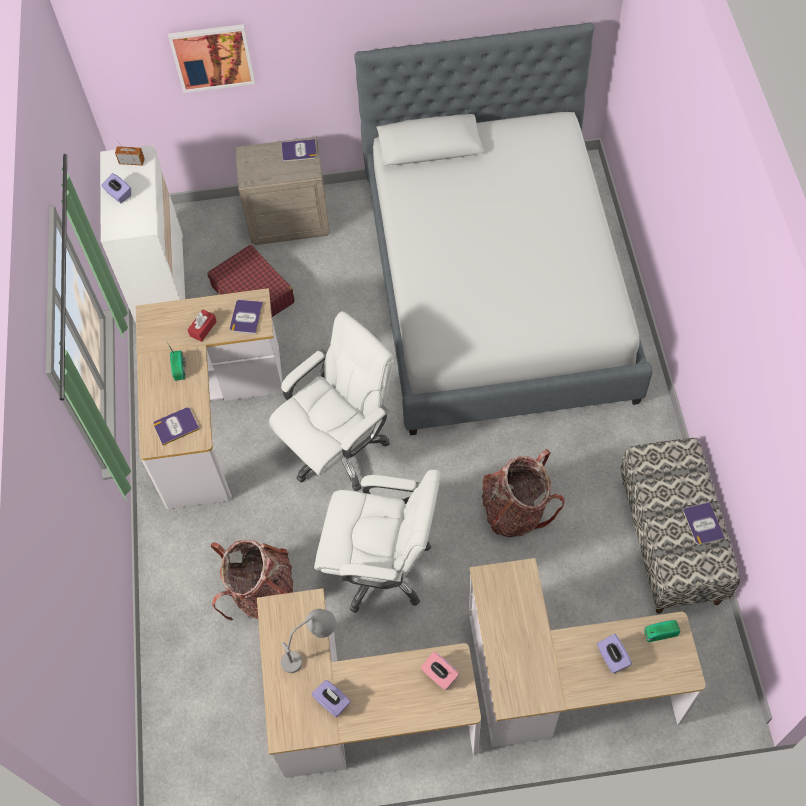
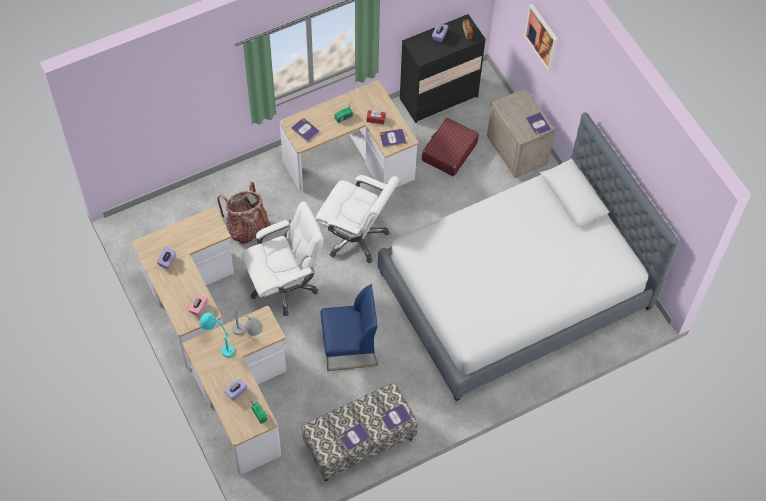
camera: 65 degrees right, 0 degrees up
(161, 281) = (438, 98): white dresser -> black dresser
(312, 650) = (193, 242): grey table lamp -> grey table lamp (249, 337)
(382, 567) = (285, 285): white office chair -> white office chair turned 105 degrees counterclockwise
(513, 662) = (217, 342): none -> turquoise table lamp
(515, 510) = (349, 347): backpack -> blue chair
(684, 461) = (395, 417): none -> book

